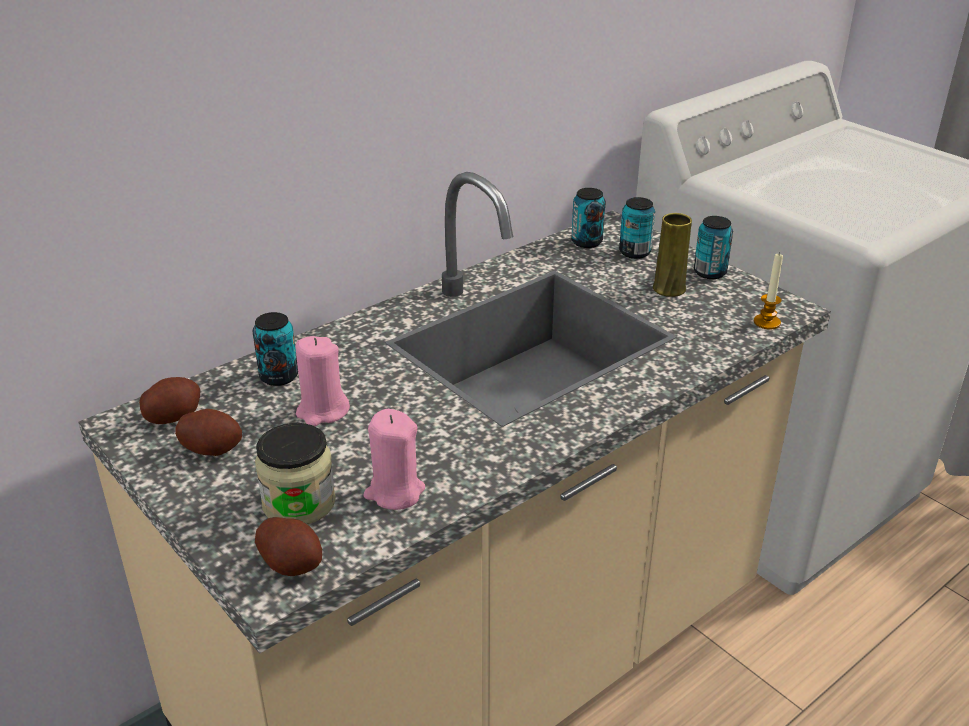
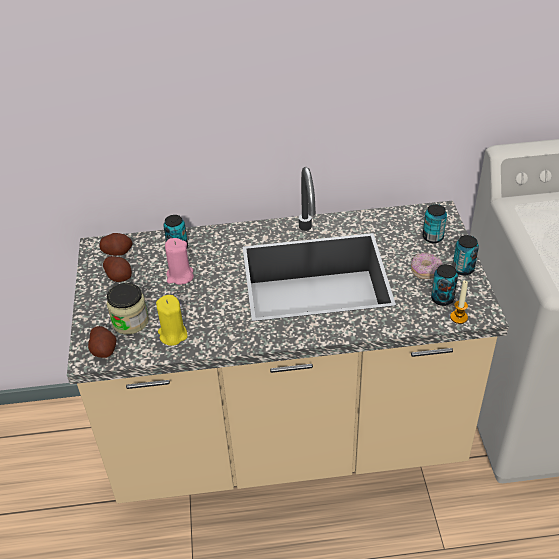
camera: 35 degrees right, 10 degrees up
(394, 492) = (172, 334): pink candle -> yellow candle
(586, 242) = (412, 219): can -> can (442, 299)
(669, 289) = (425, 271): yellow vase -> donut

